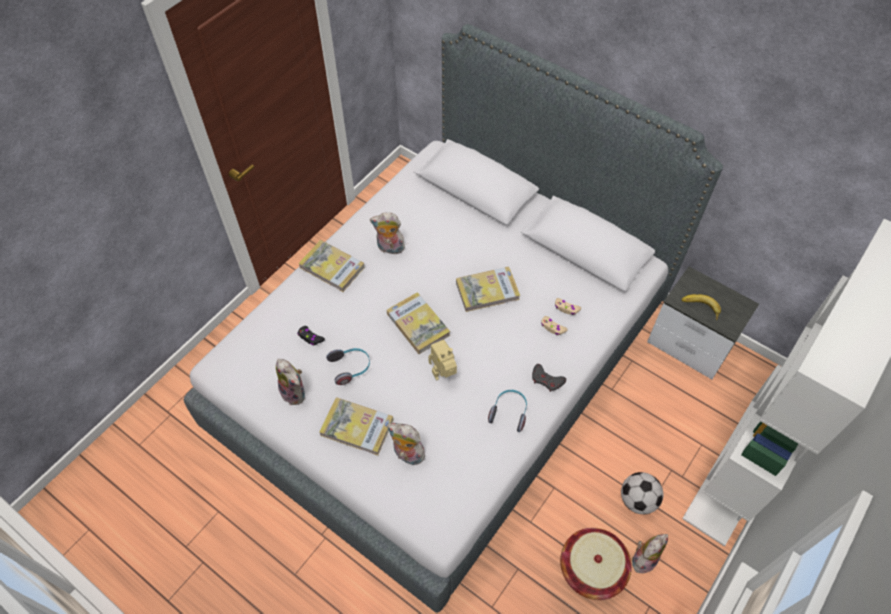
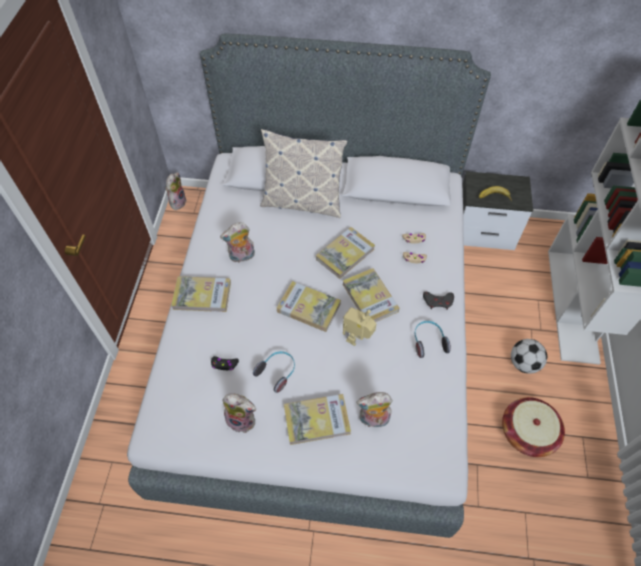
camera: 30 degrees left, 0 degrees up
(481, 222) = (302, 202): none -> pillow
(482, 343) = (370, 298): none -> book
(643, 558) = (555, 404): plush toy -> plush toy (177, 202)

